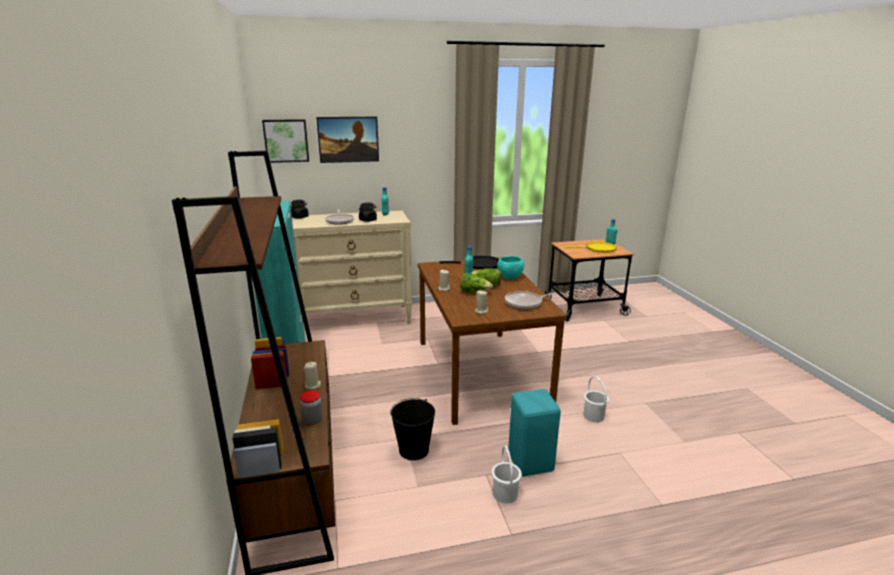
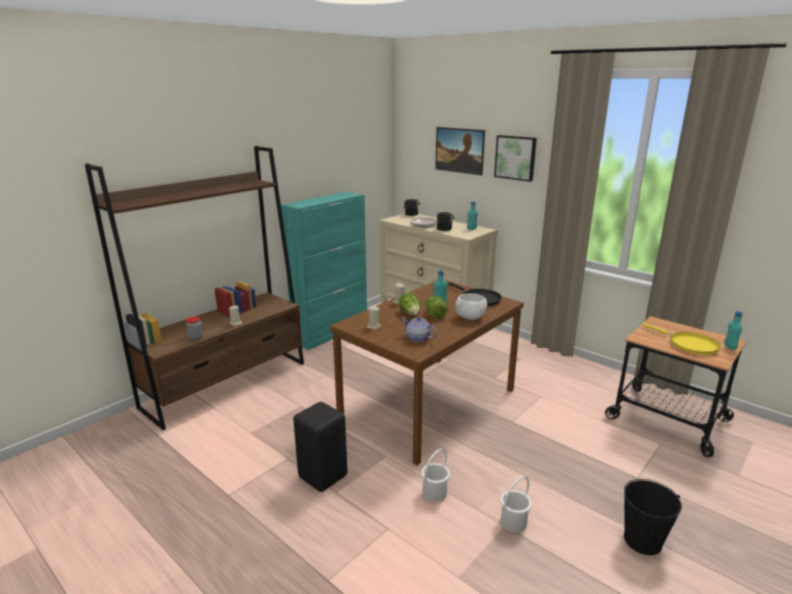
camera: 55 degrees right, 0 degrees up
(286, 140) = (414, 146): picture -> picture (515, 157)
(414, 450) = (289, 415): black bucket -> black bucket (643, 541)
(504, 494) = (271, 476): white bucket -> white bucket (513, 522)
(509, 277) = (469, 317): turquoise bowl -> white bowl
(525, 303) = (418, 338): frying pan -> teapot
(530, 463) = (321, 476): turquoise stool -> black stool

